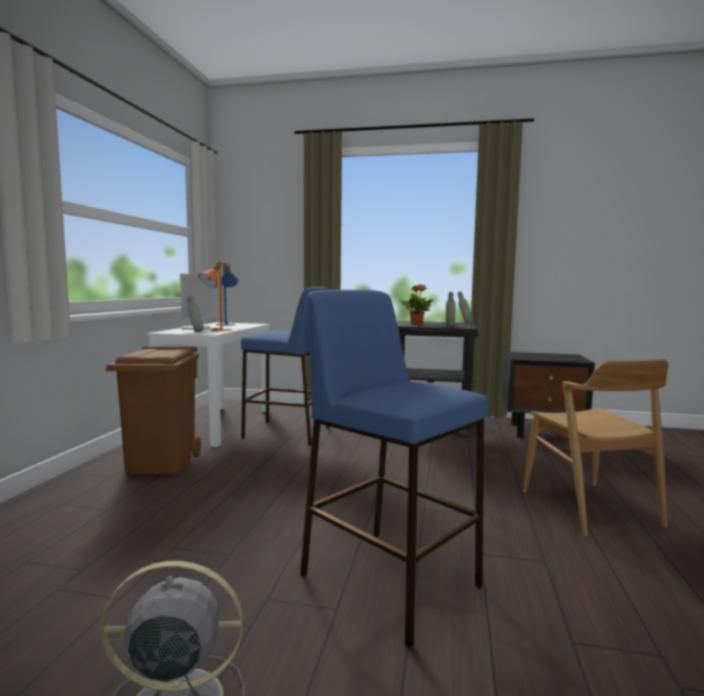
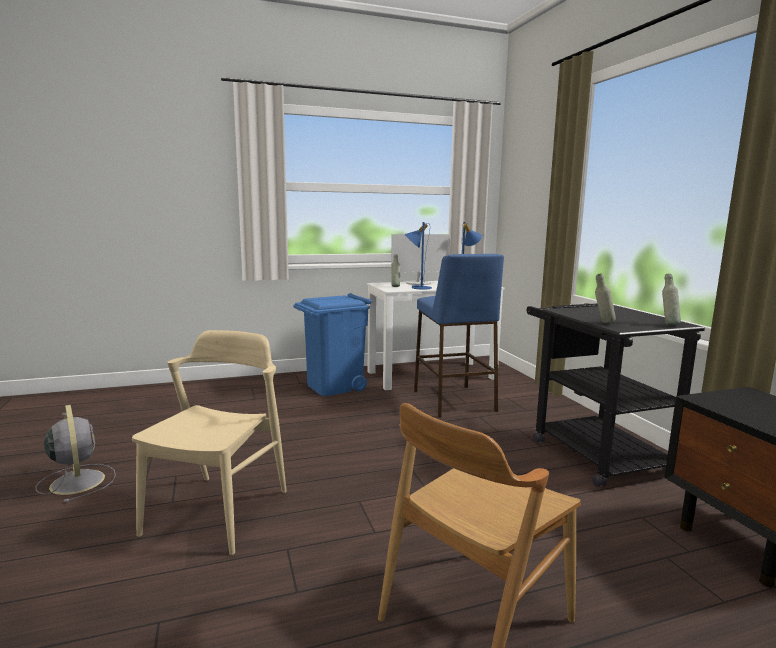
camera: 60 degrees right, 5 degrees up
(161, 463) = (334, 386): brown trash can -> blue trash can
(216, 330) = (417, 287): orange table lamp -> blue table lamp
(388, 580) = (218, 512): blue stool -> beige chair
(416, 324) = (591, 312): potted plant -> none

